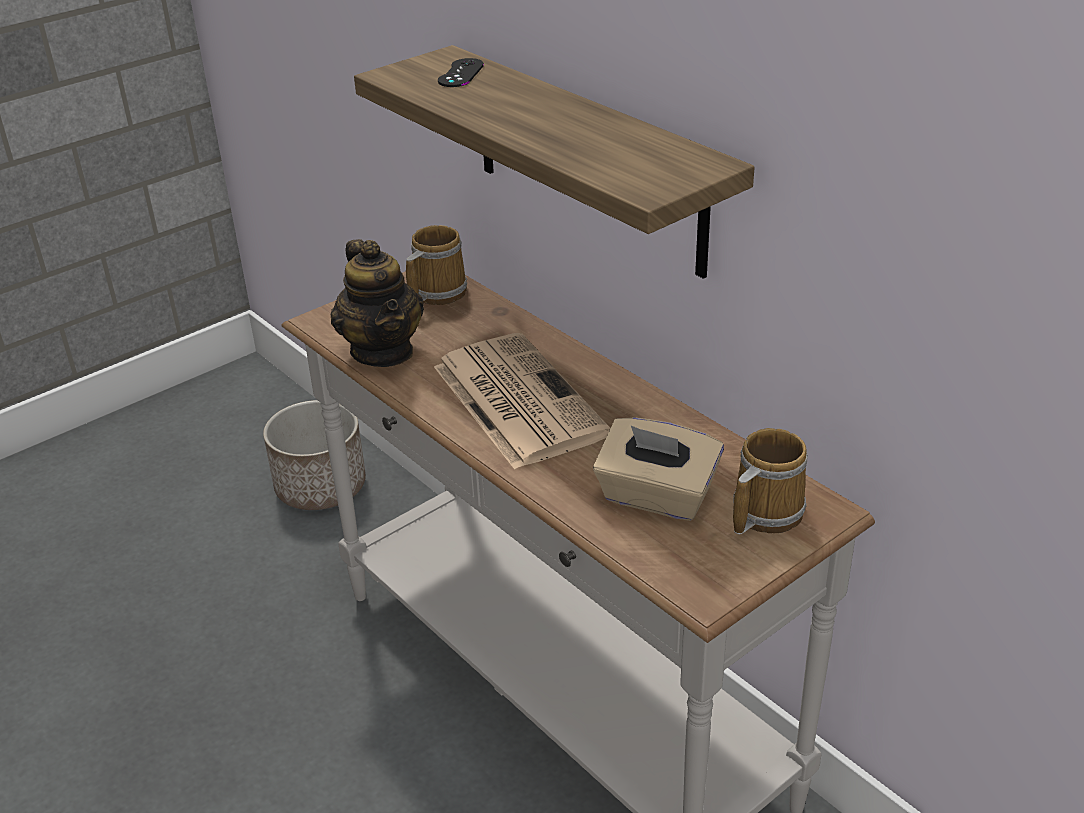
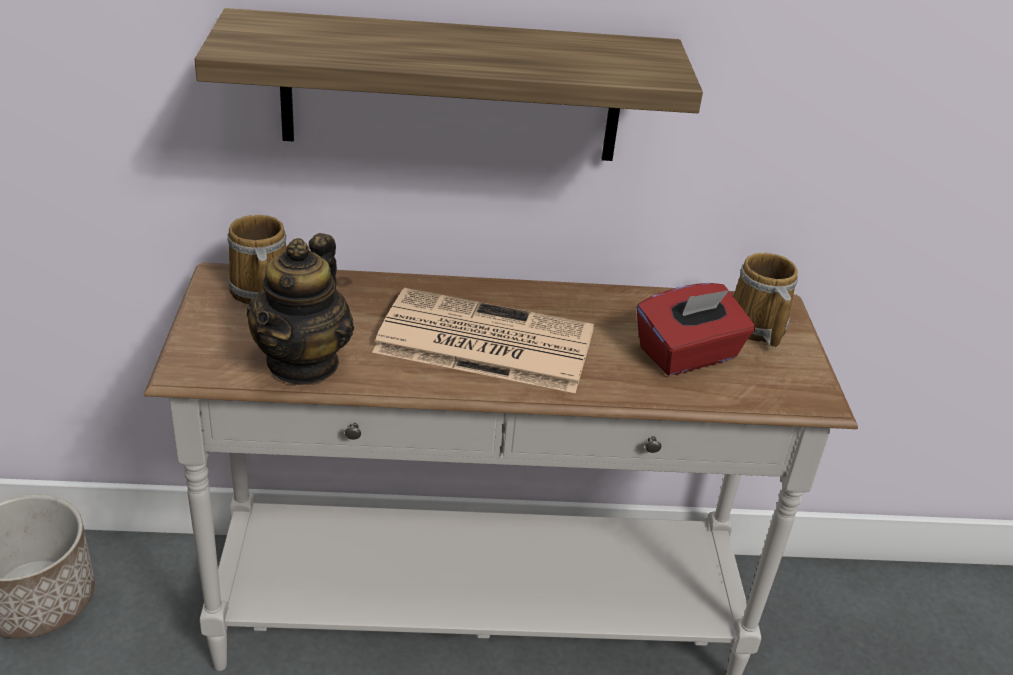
camera: 55 degrees left, 0 degrees up
(383, 351) = (304, 363): teapot -> teapot turned 90 degrees clockwise
(461, 73) = (301, 30): black game controller -> none
(656, 497) = (688, 355): beige tissue box -> red tissue box

